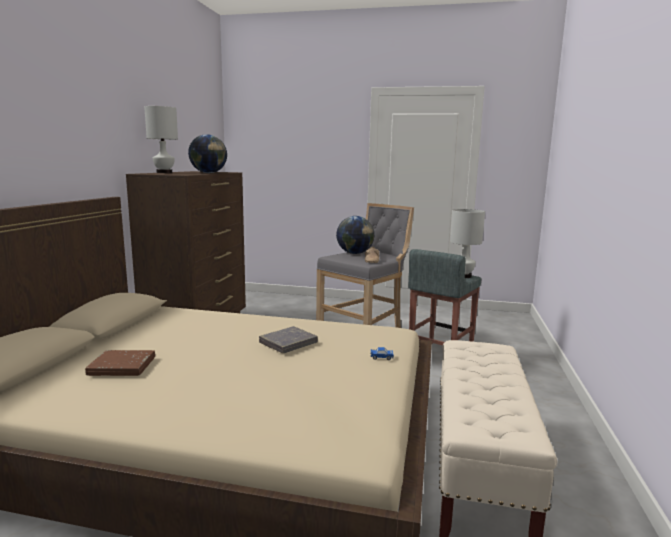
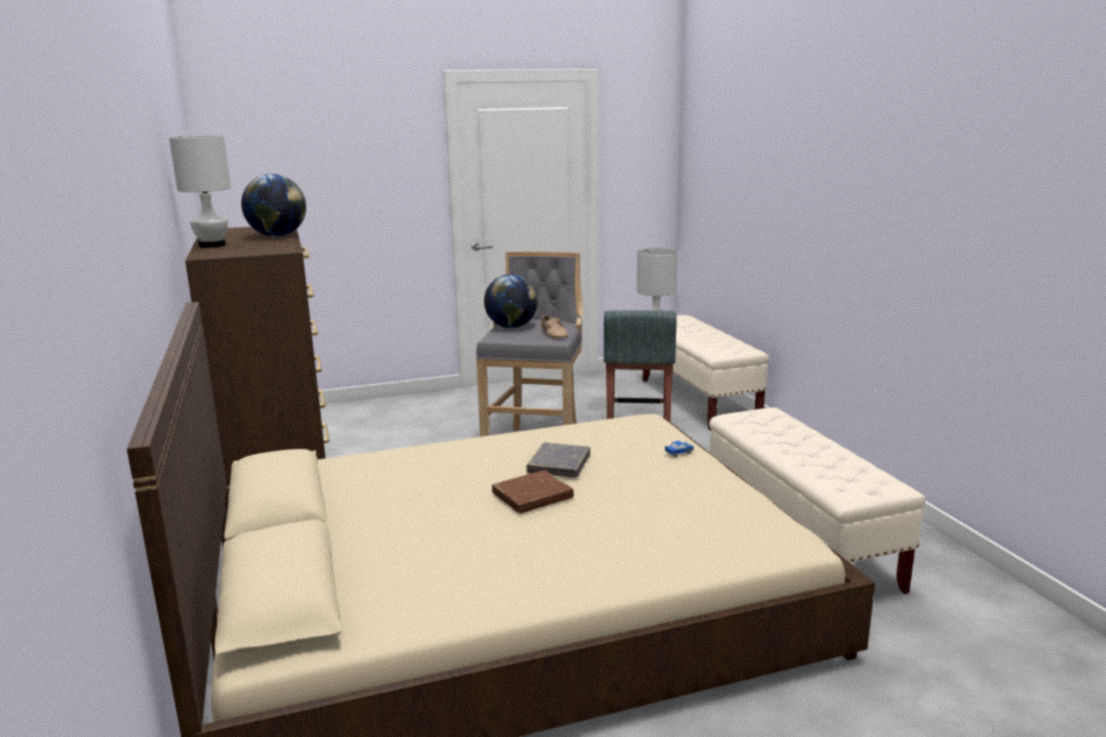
camera: 30 degrees left, 5 degrees up
(122, 367) = (419, 549): brown book -> brown book (532, 496)
(520, 342) = (698, 401): none -> beige bench

